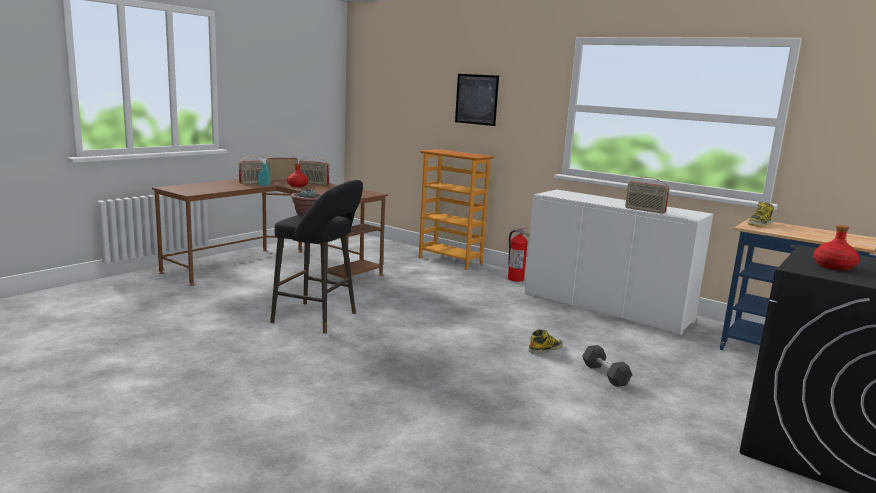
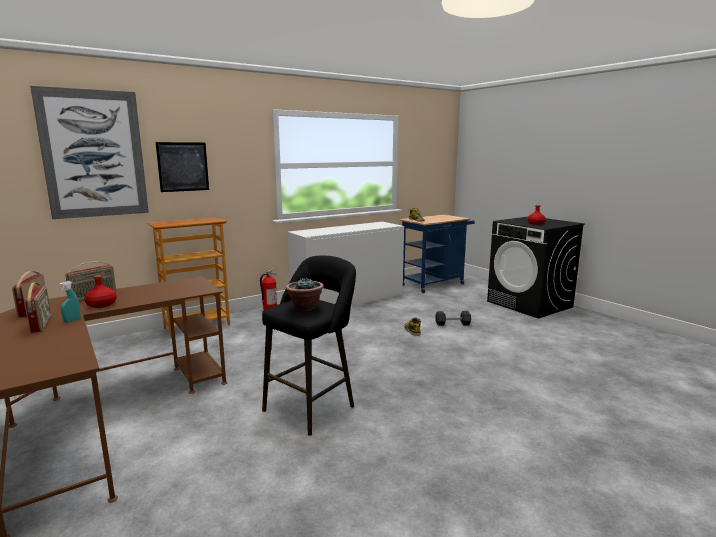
camera: 70 degrees left, 0 degrees up
(416, 82) = (94, 154): none -> picture
(644, 210) = (373, 228): radio -> none

